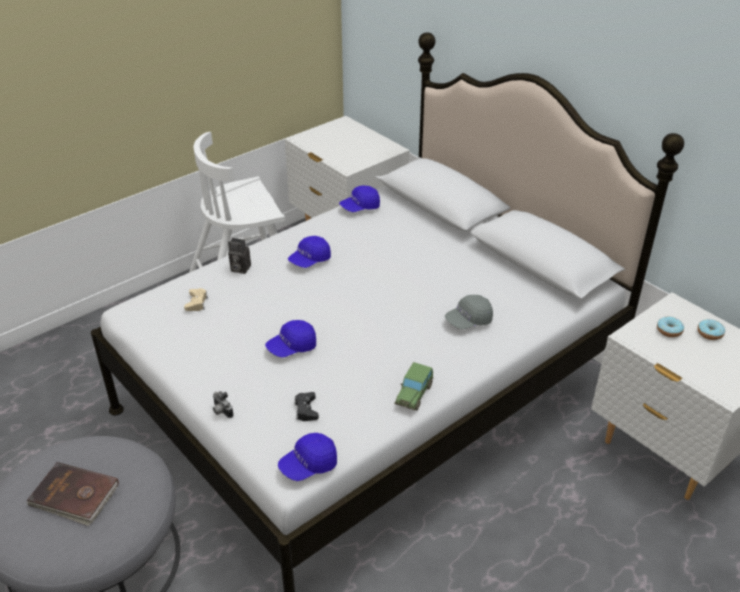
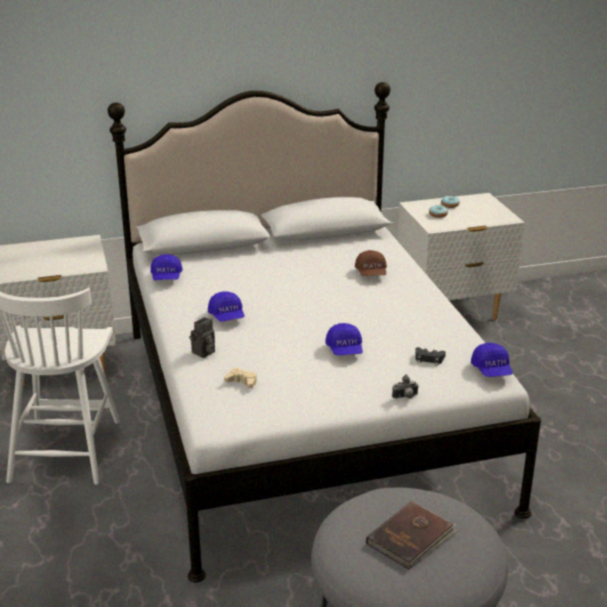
camera: 65 degrees left, 10 degrees down
(414, 394) = (440, 313): toy car -> none
(468, 321) = (371, 273): grey cap -> brown cap

